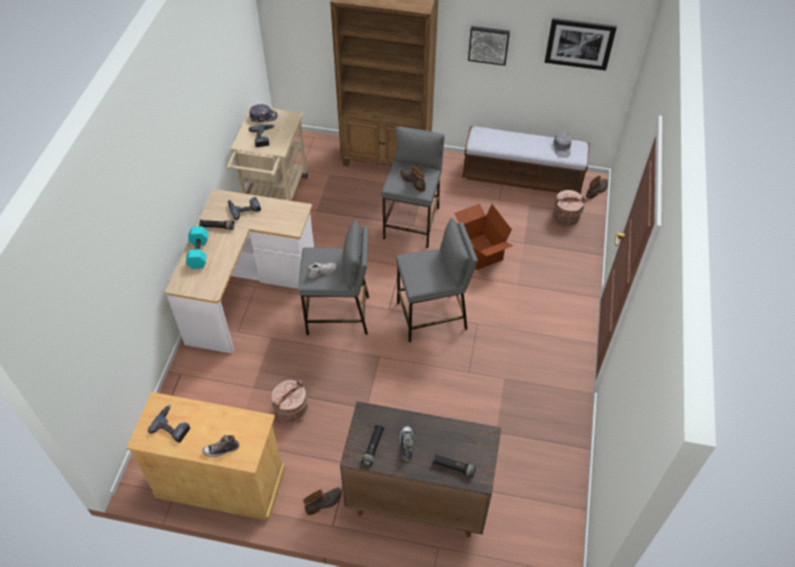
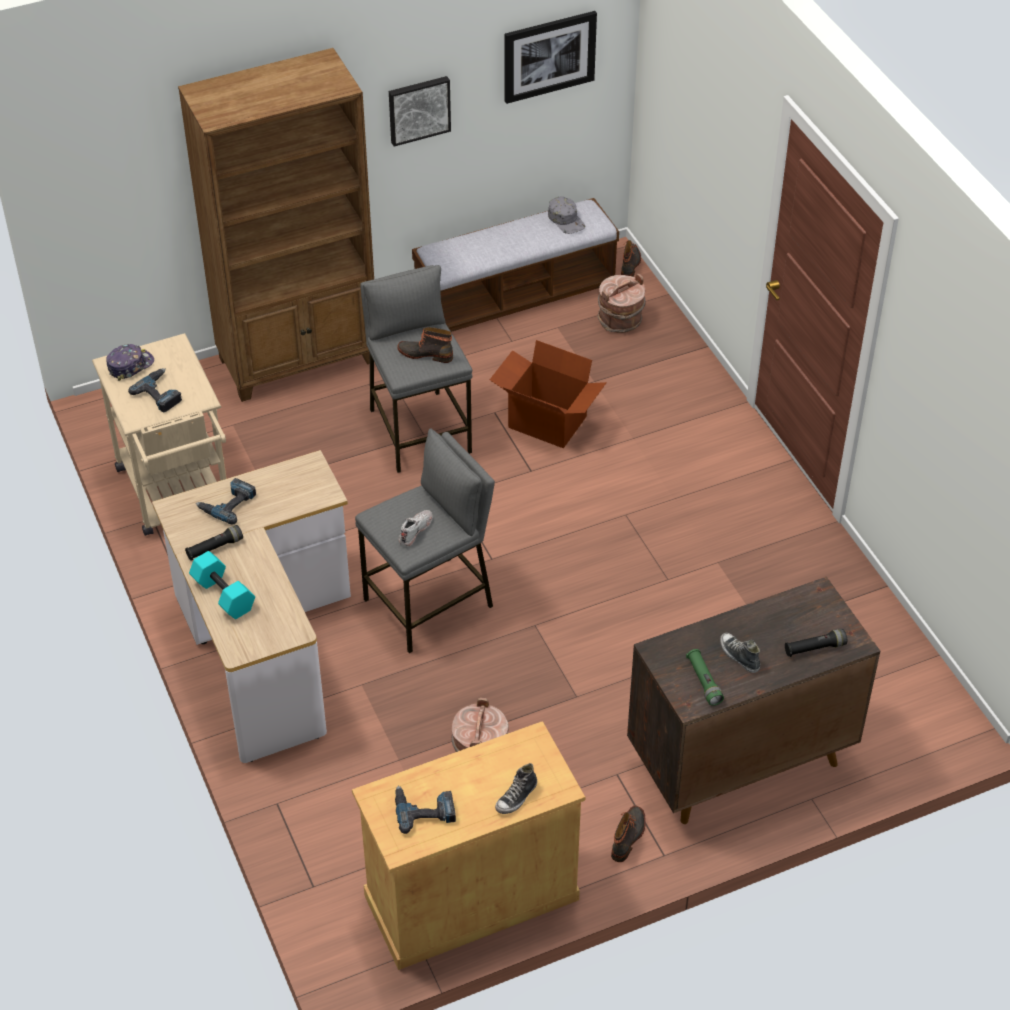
camera: 35 degrees left, 5 degrees down
(373, 447) = (704, 682): black flashlight -> green flashlight
(432, 316) = (558, 537): grey stool -> none

